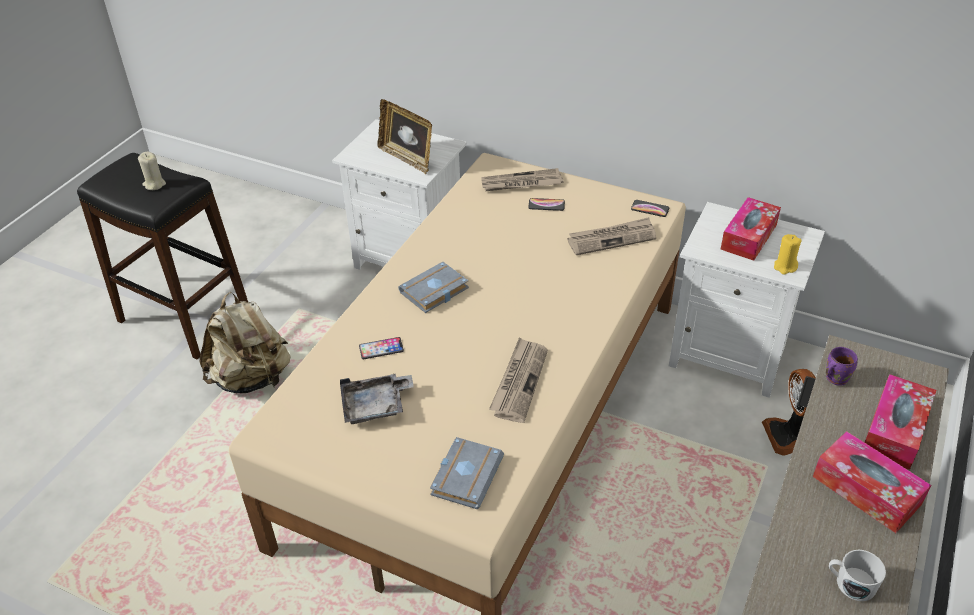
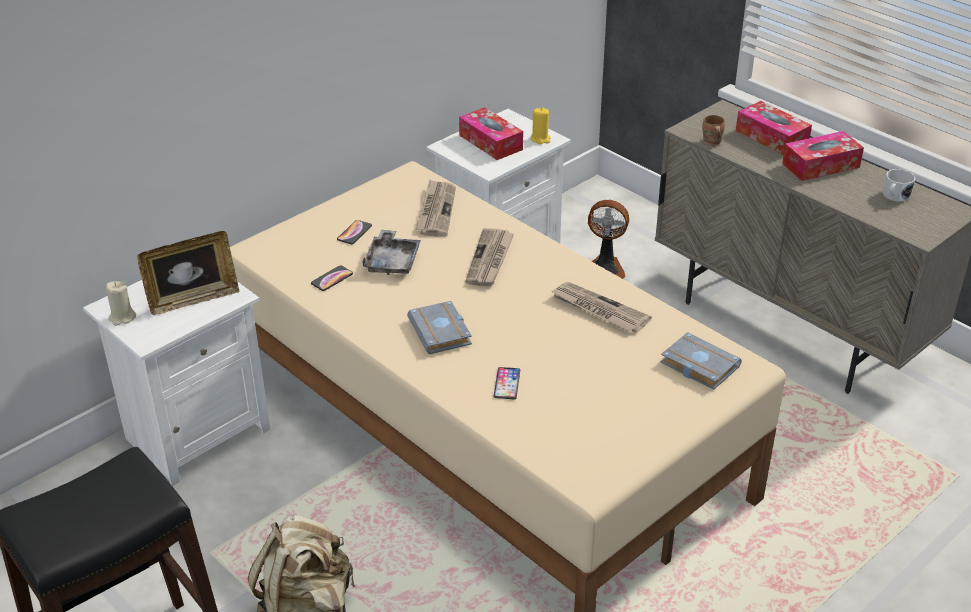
camera: 70 degrees left, 5 degrees down
(154, 184) = (108, 493): beige candle -> beige candle (122, 317)
(375, 406) = (586, 402): grey tray -> grey tray (392, 261)
(521, 183) = (304, 238): newspaper -> newspaper (490, 260)
(650, 209) = (408, 179): phone -> phone (332, 279)
(834, 378) = (711, 142): purple mug -> brown mug

